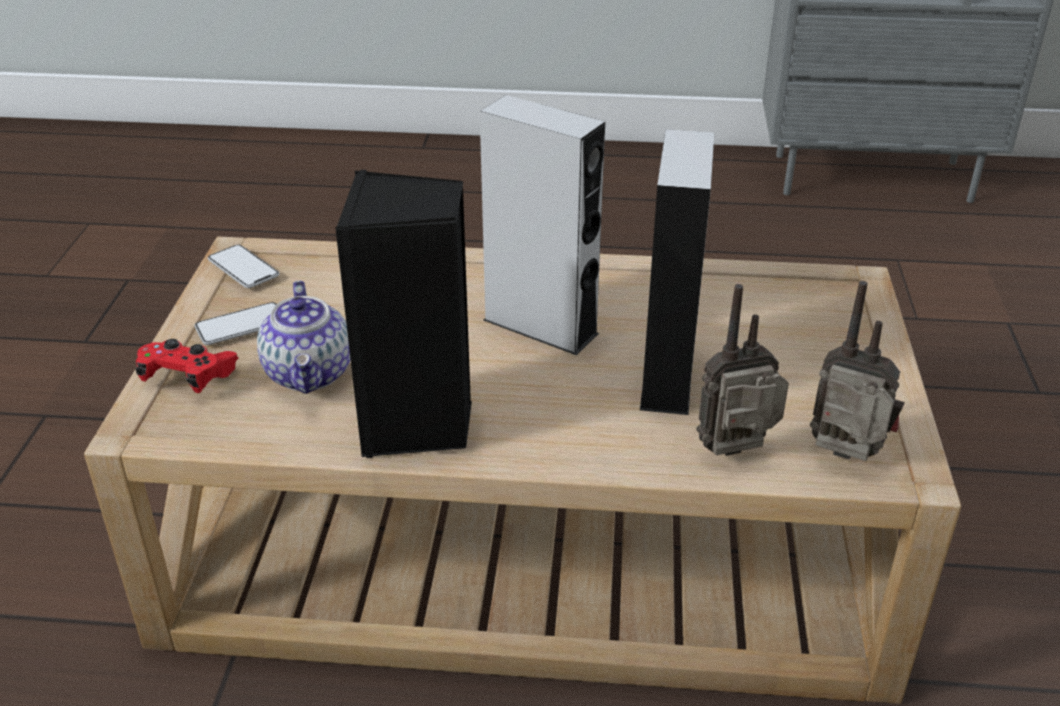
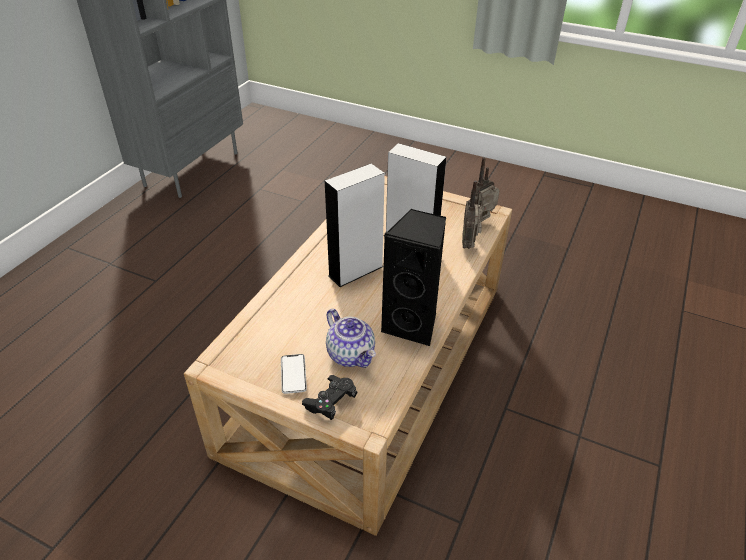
camera: 70 degrees left, 5 degrees up
(188, 376) = (331, 402): red game controller -> black game controller
(243, 268) = (232, 365): phone -> none
(310, 374) = (351, 354): teapot -> teapot turned 45 degrees clockwise

